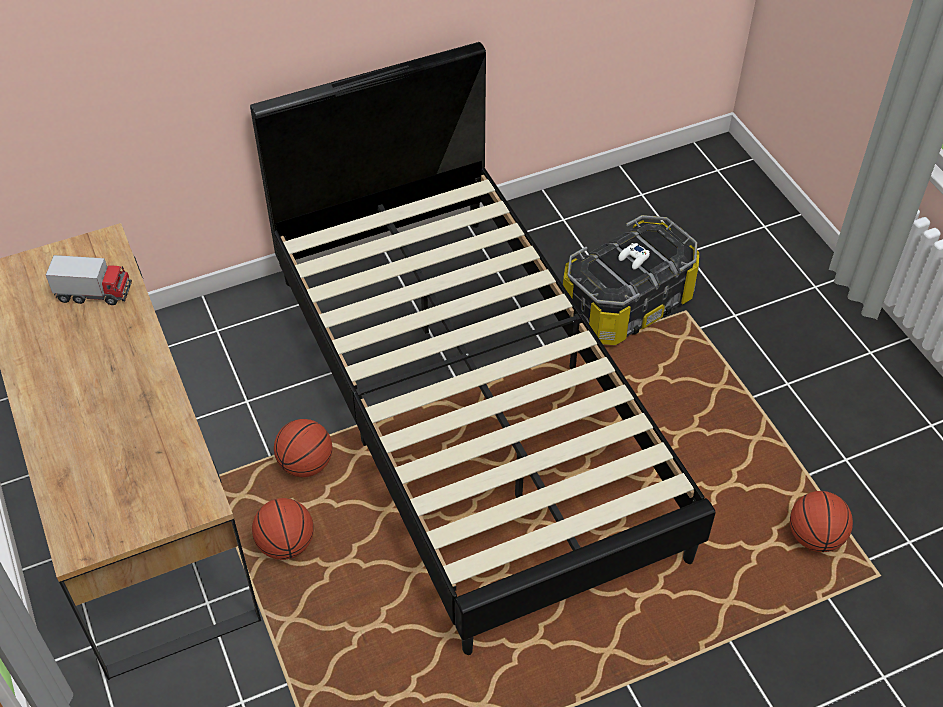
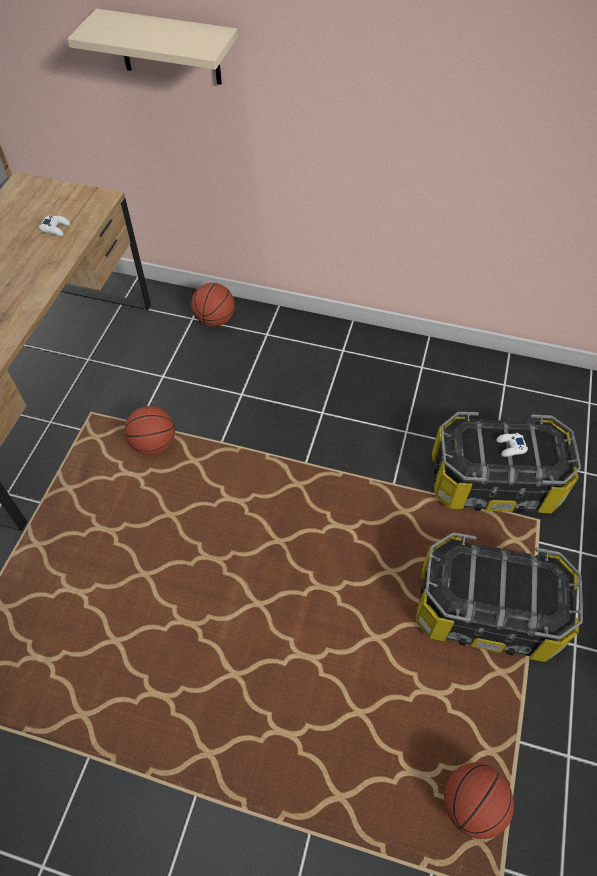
camera: 40 degrees right, 5 degrees up
(94, 294) = (56, 228): toy truck -> white game controller
(142, 52) = (169, 48): none -> beige shelf
(286, 544) = (87, 490): basketball -> basketball (215, 320)
(471, 407) = (298, 481): black bed -> none
(708, 403) = (486, 610): none -> storage box

